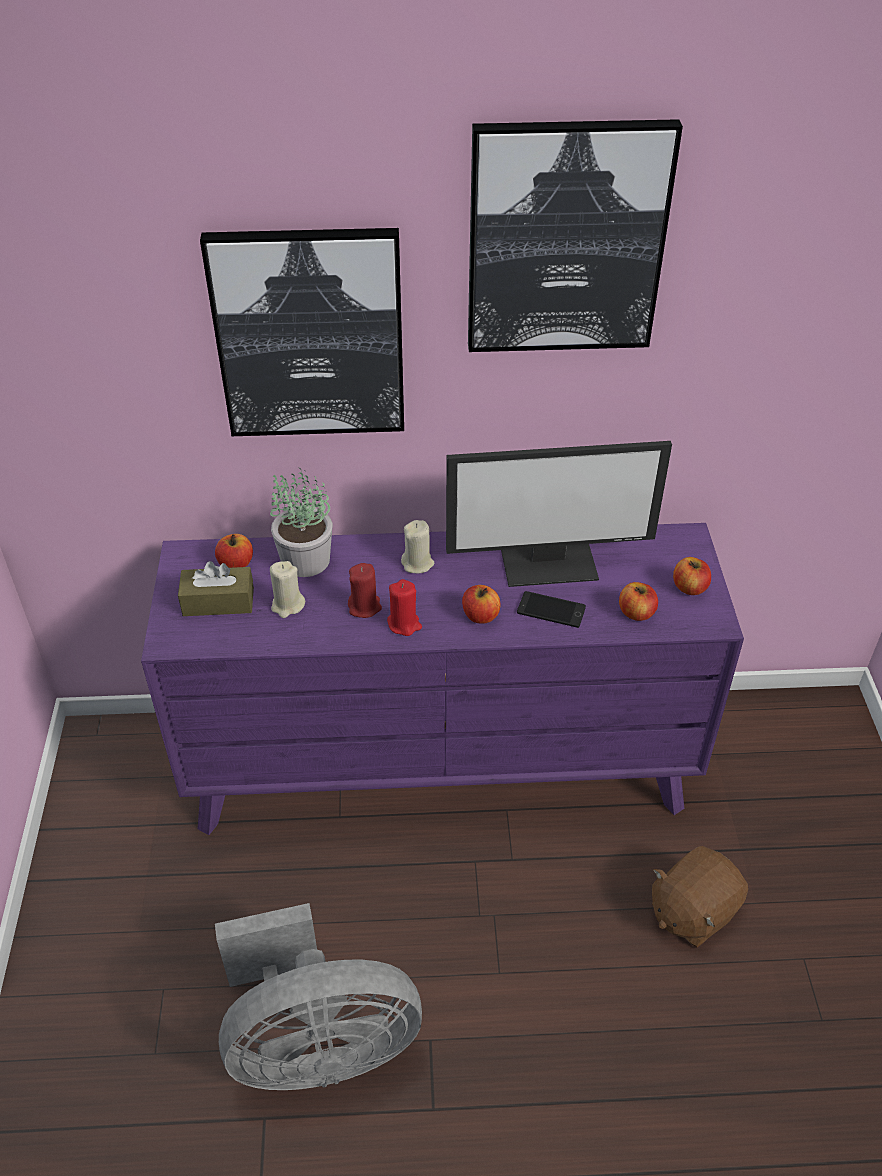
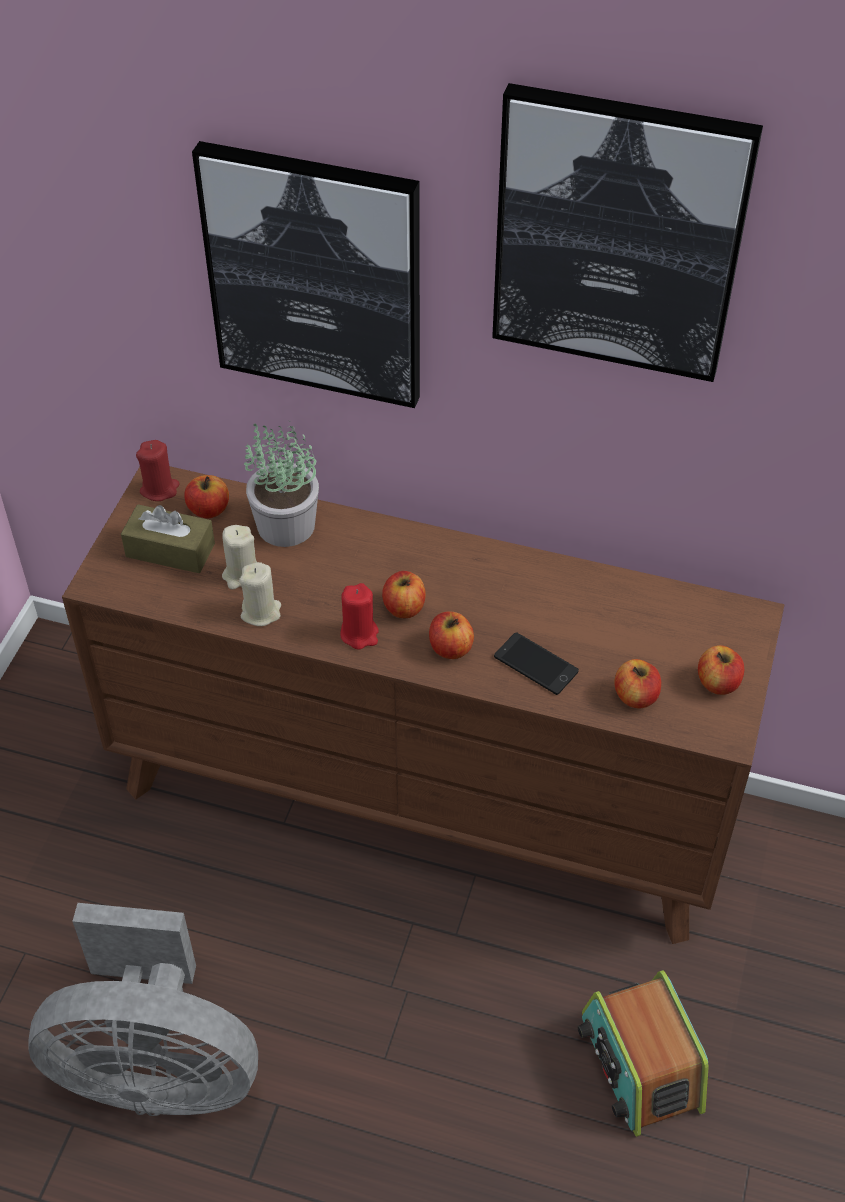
camera: 20 degrees right, 5 degrees up
(365, 607) = (325, 601): red candle -> red candle (159, 489)
(418, 563) = (409, 563): beige candle -> beige candle (261, 612)
(429, 596) = (404, 607): none -> apple
(441, 764) = (423, 797): purple dresser -> brown dresser
(550, 563) = (564, 604): monitor -> none
(692, 910) = (640, 1064): brown plush toy -> radio

